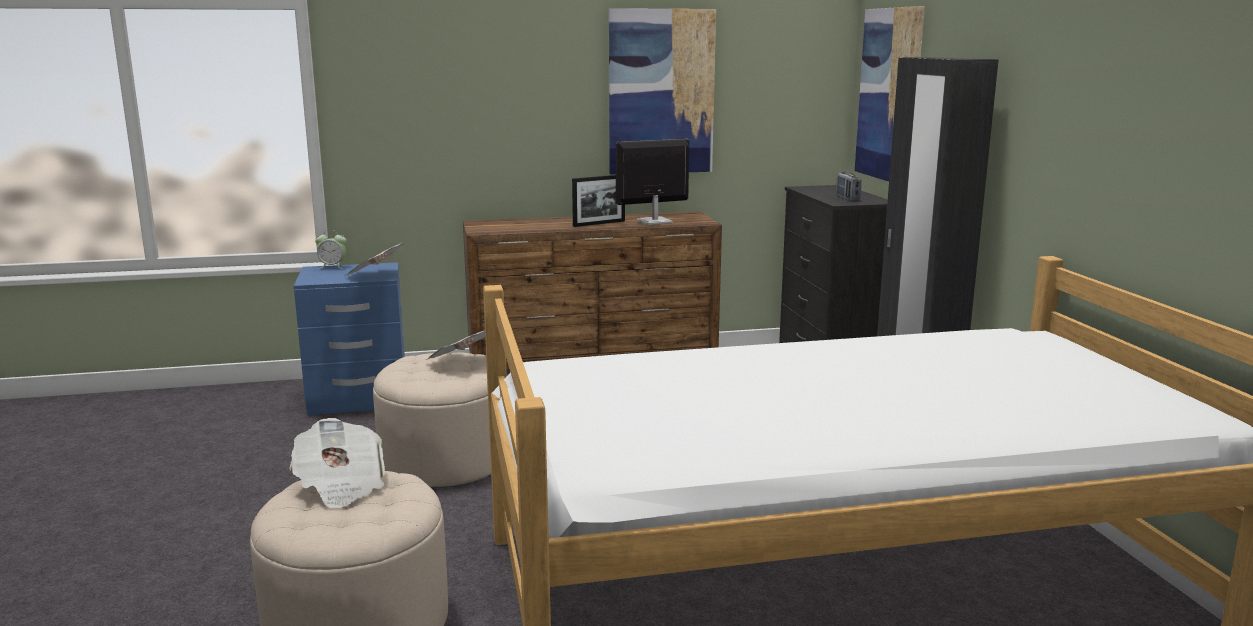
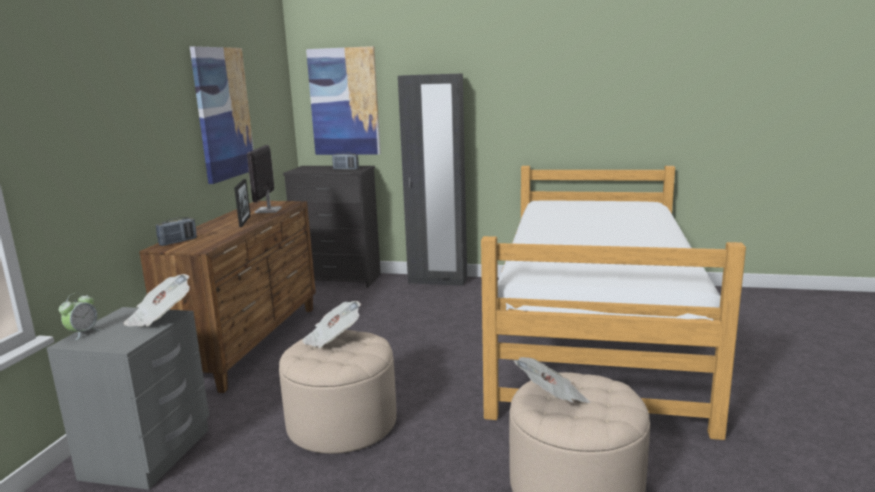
camera: 65 degrees left, 0 degrees up
(358, 399) = (149, 454): blue nightstand -> grey nightstand
(499, 222) = (178, 242): none -> radio

